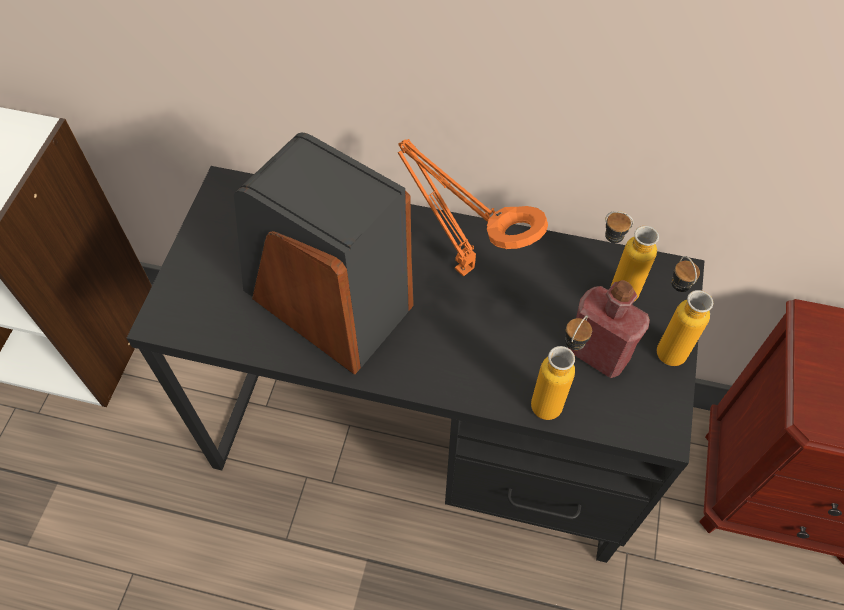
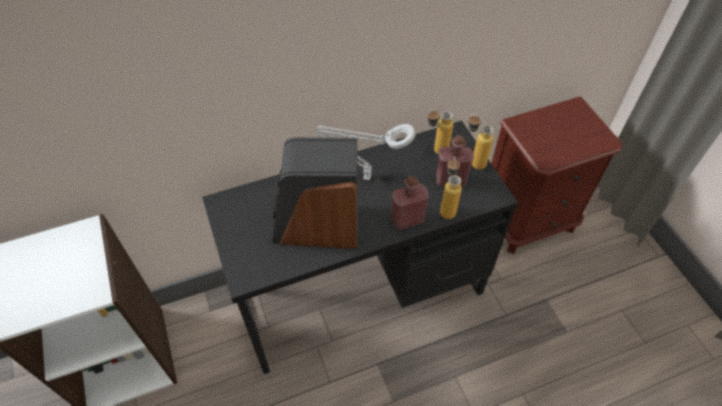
camera: 35 degrees left, 5 degrees down
(460, 266) = (364, 177): orange table lamp -> grey table lamp
(470, 376) = (407, 220): none -> red bottle

